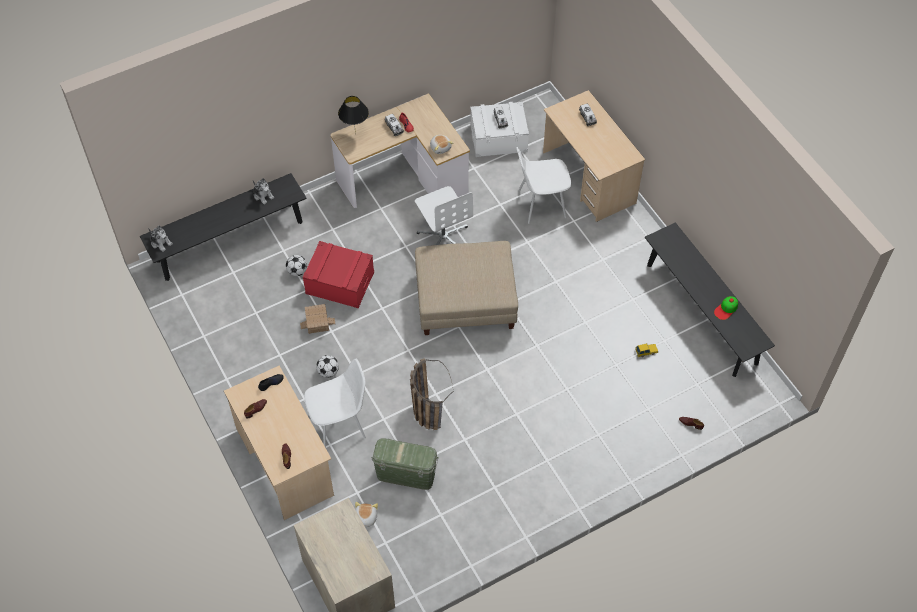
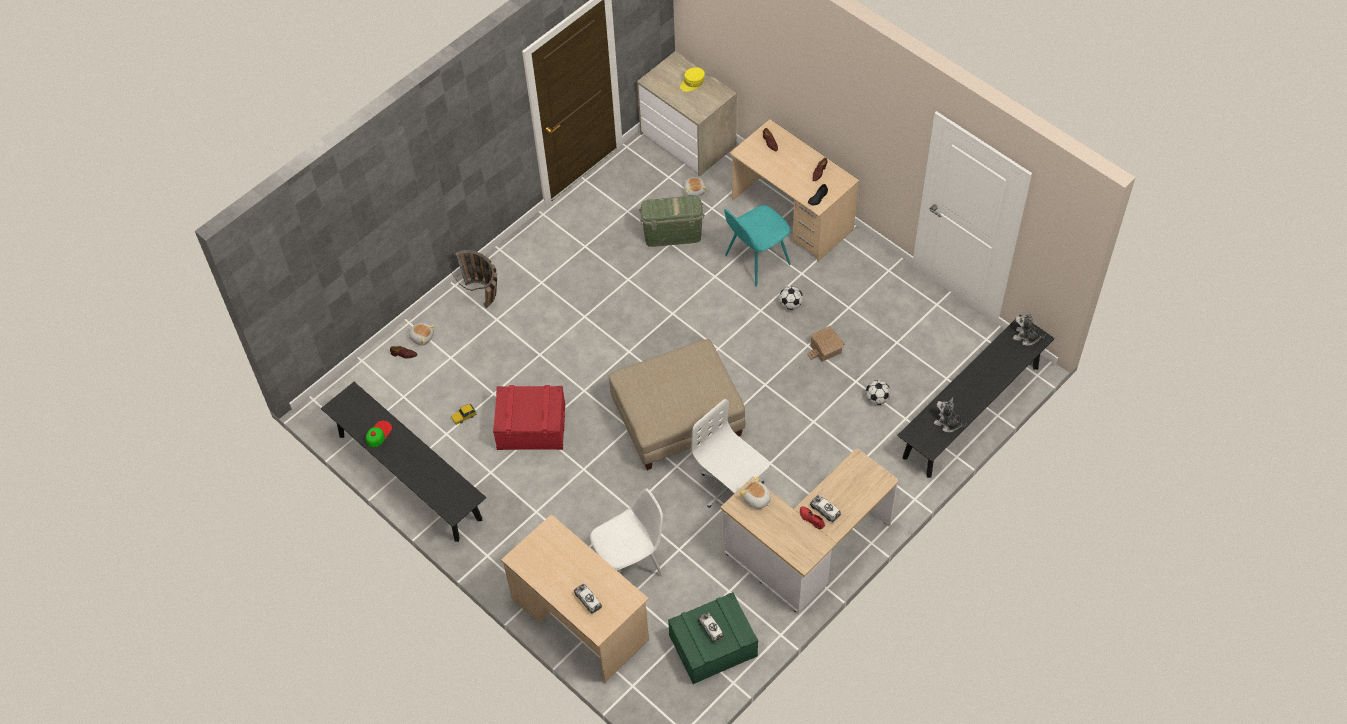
camera: 165 degrees right, 0 degrees up
(333, 553) = (692, 82): none -> yellow cap
(339, 283) = (824, 399): red storage box -> red storage box (531, 426)
(339, 423) = (756, 260): white chair -> turquoise chair
(355, 134) = (868, 488): black table lamp -> none
(426, 408) = (677, 297): basket -> basket (485, 298)
(498, 138) = (713, 646): white storage box -> green storage box
(671, 436) = (422, 337): none -> plush toy

